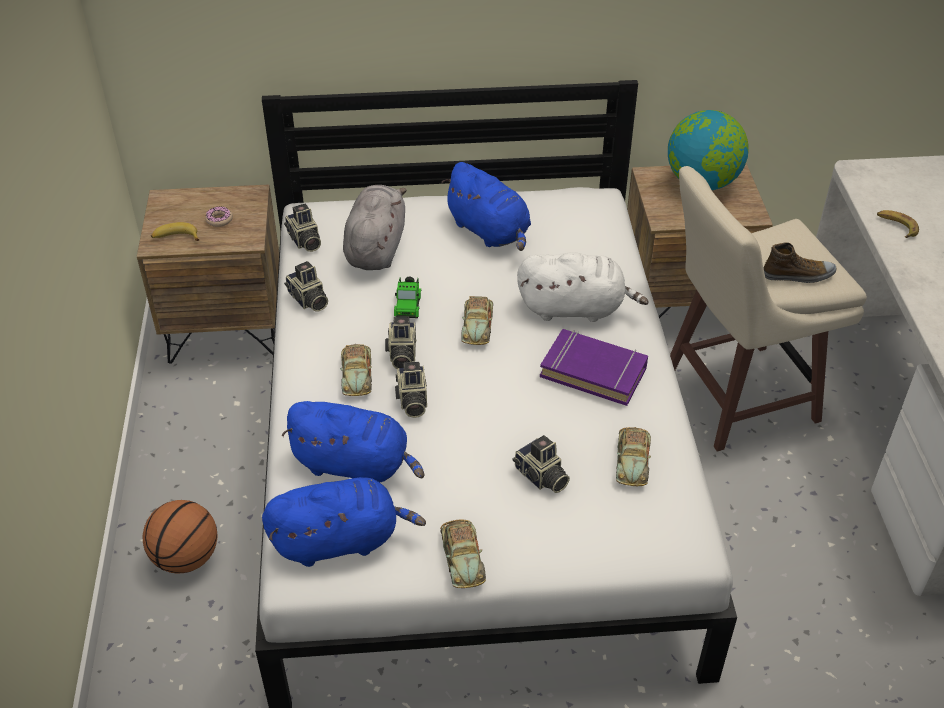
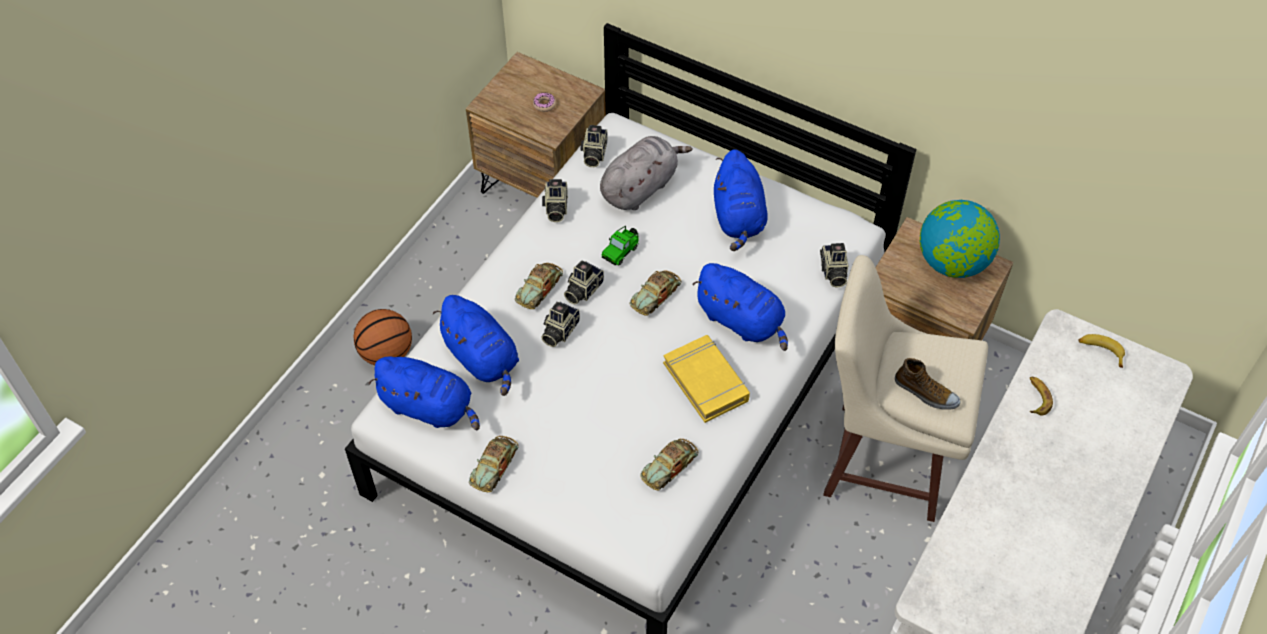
camera: 35 degrees right, 10 degrees up
(175, 237) = (503, 105): banana -> banana (1100, 351)
(541, 477) = (595, 441): camera -> camera (833, 272)
(575, 308) = (742, 321): white plush toy -> blue plush toy
(593, 372) = (706, 382): purple book -> yellow book

